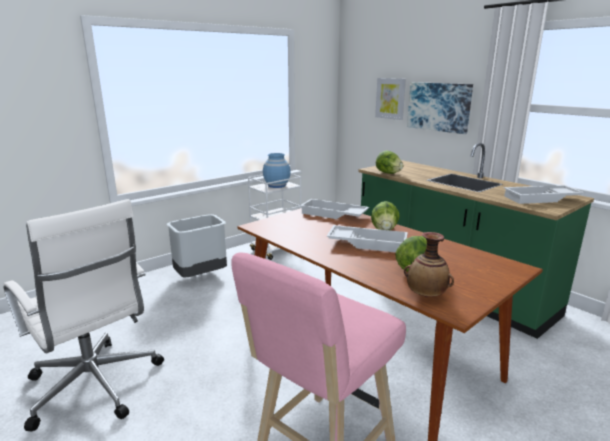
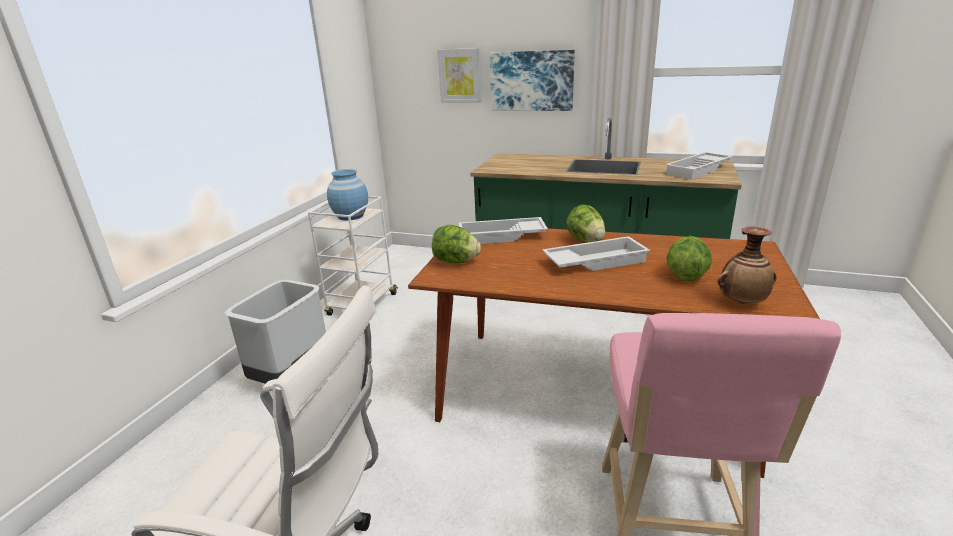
camera: 30 degrees left, 5 degrees up
(388, 173) = (512, 171): lettuce -> lettuce (455, 261)

